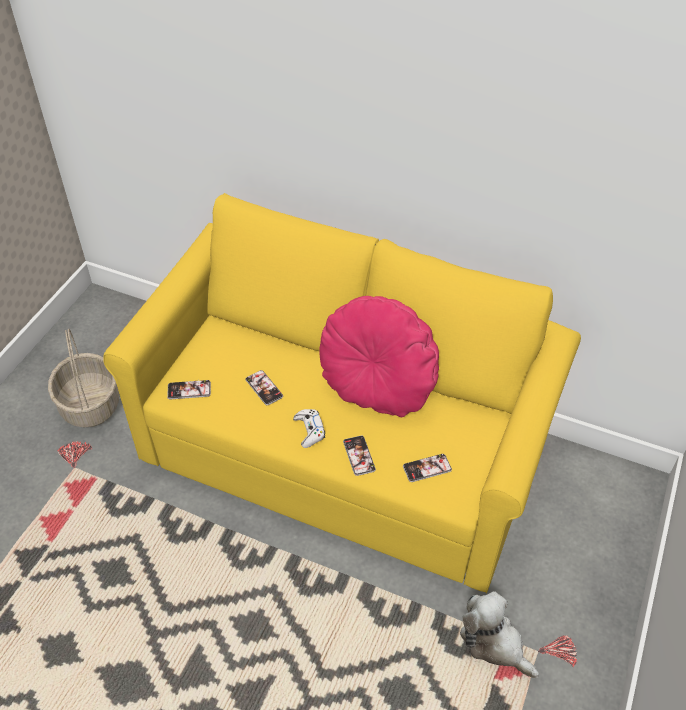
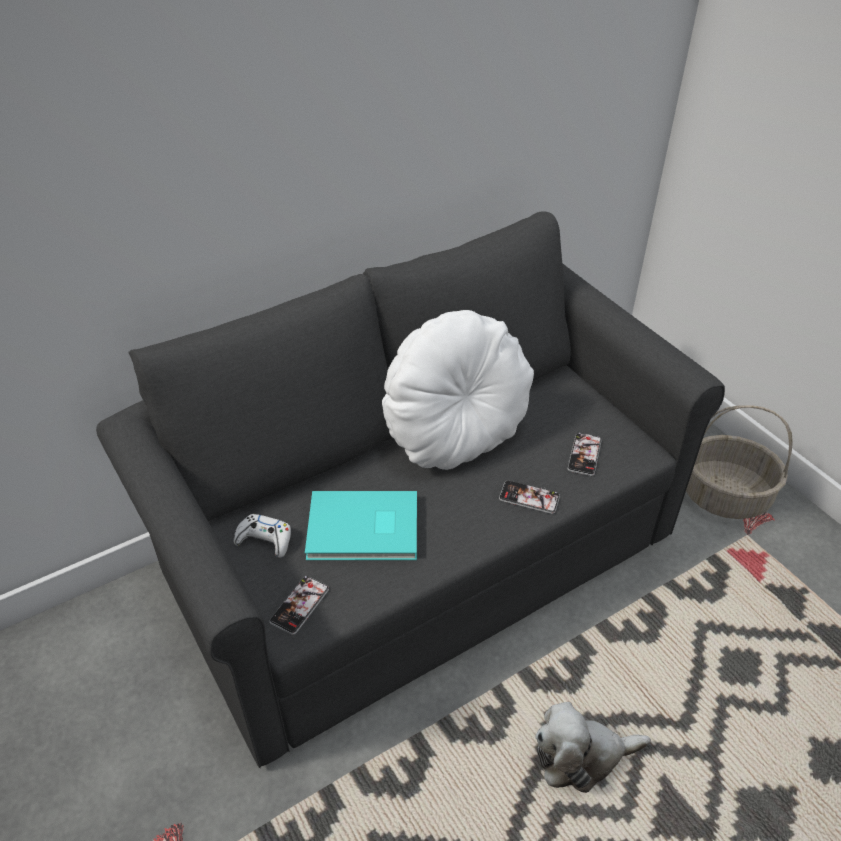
camera: 55 degrees left, 5 degrees down
(89, 404) = (105, 790): basket -> basket (723, 496)
(264, 388) = (365, 530): phone -> turquoise book
(309, 430) = (462, 521): white game controller -> white game controller (265, 540)
(342, 451) = (420, 555): yellow sofa -> grey sofa
(376, 392) = (456, 442): pink pillow -> white pillow
(494, 642) = (722, 560): plush toy -> plush toy (581, 756)

